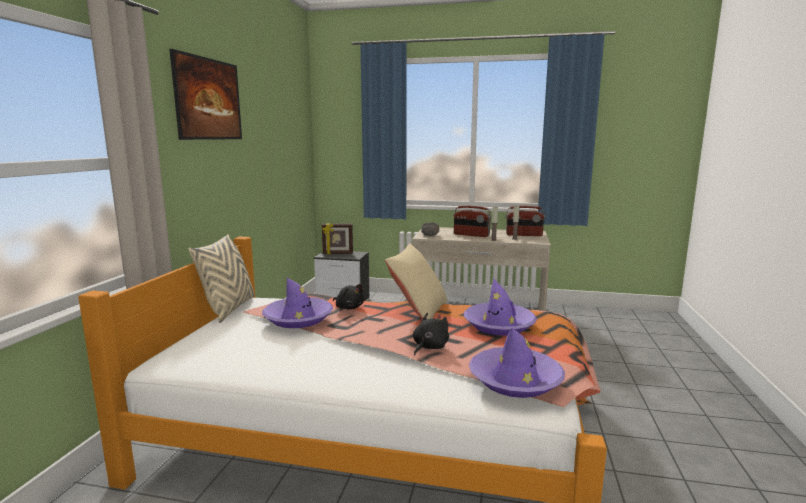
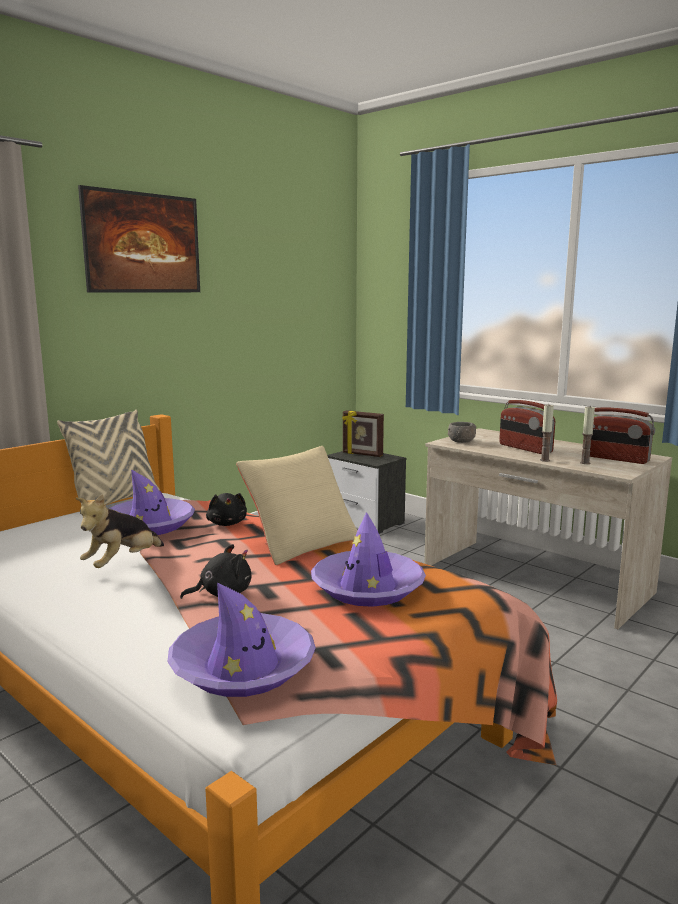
camera: 30 degrees right, 0 degrees up
(325, 346) = (122, 563): none -> plush toy

